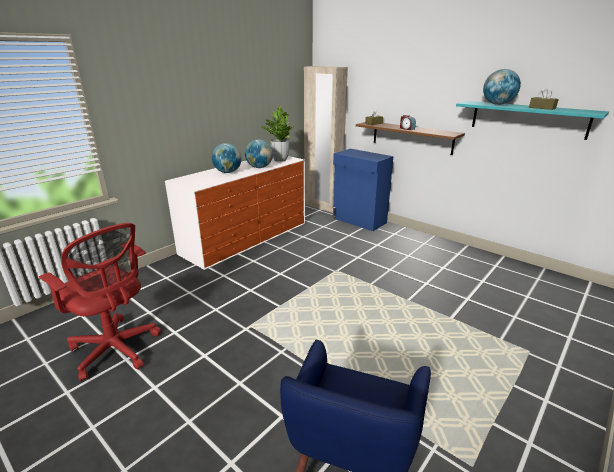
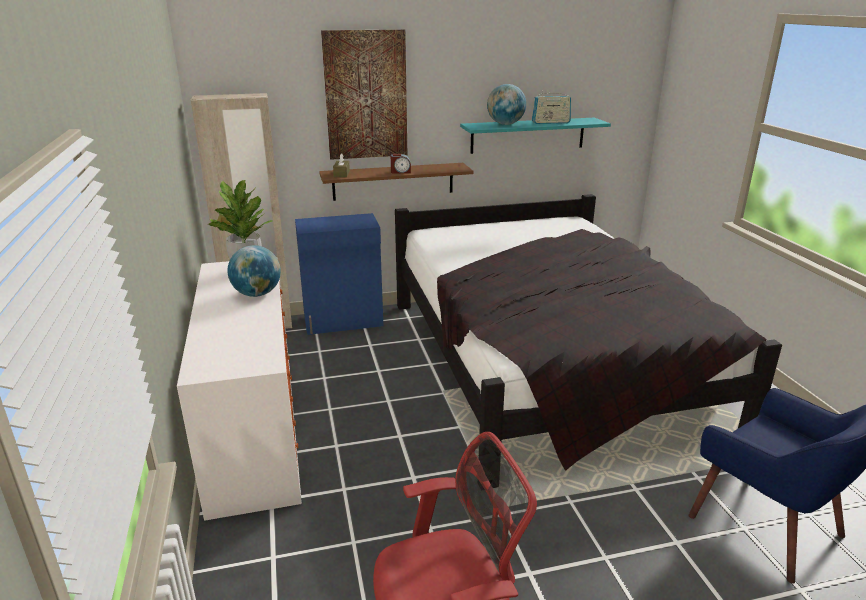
camera: 55 degrees left, 0 degrees up
(228, 172) = (236, 322): globe -> none
(403, 72) = (366, 95): none -> picture
(422, 294) = (547, 363): none -> black bed
(542, 108) = (550, 122): brown tissue box -> radio

